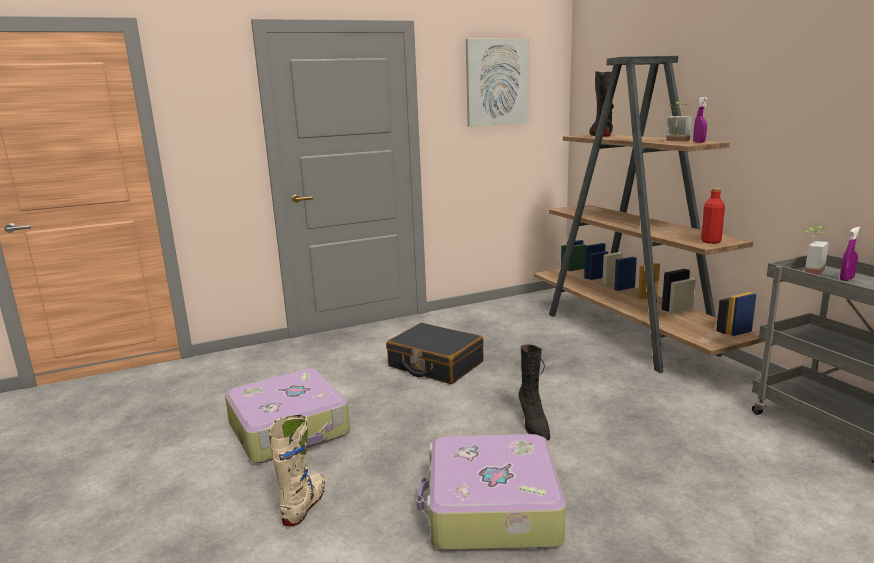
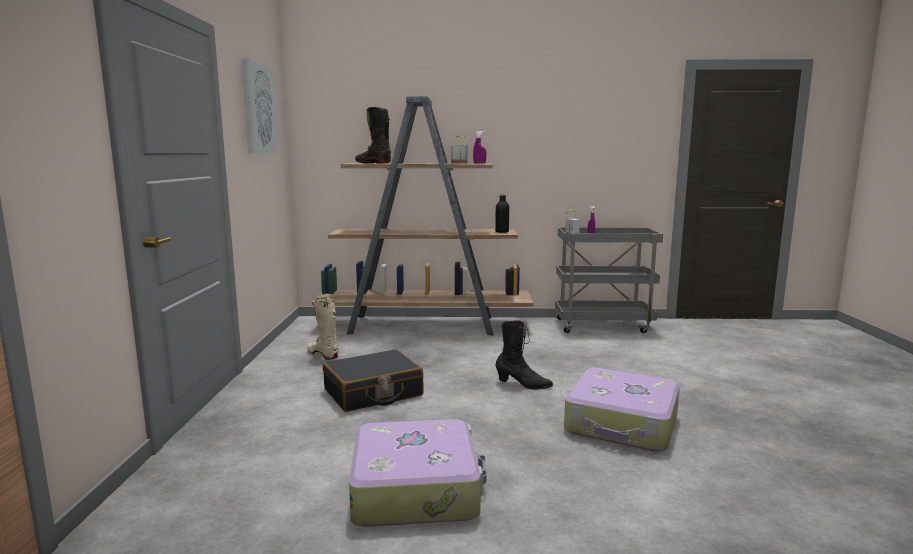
camera: 65 degrees left, 5 degrees down
(304, 505) = (573, 500): beige boot -> beige boot (323, 355)
(710, 241) = (502, 232): red bottle -> black bottle

